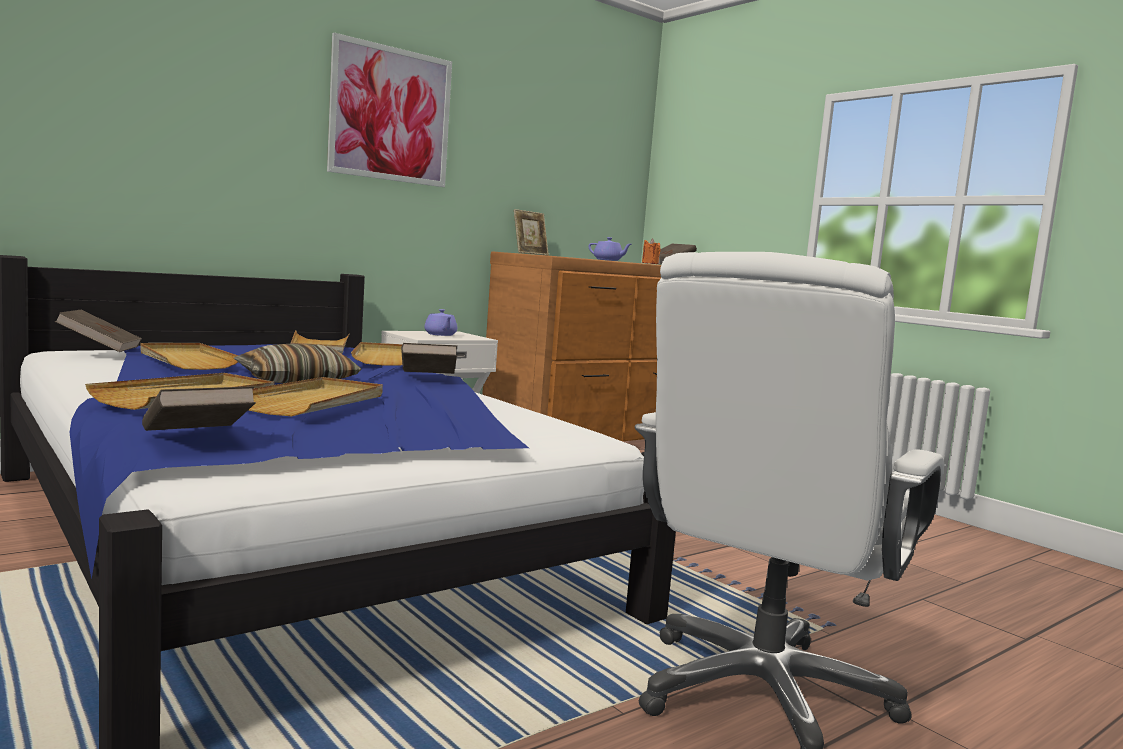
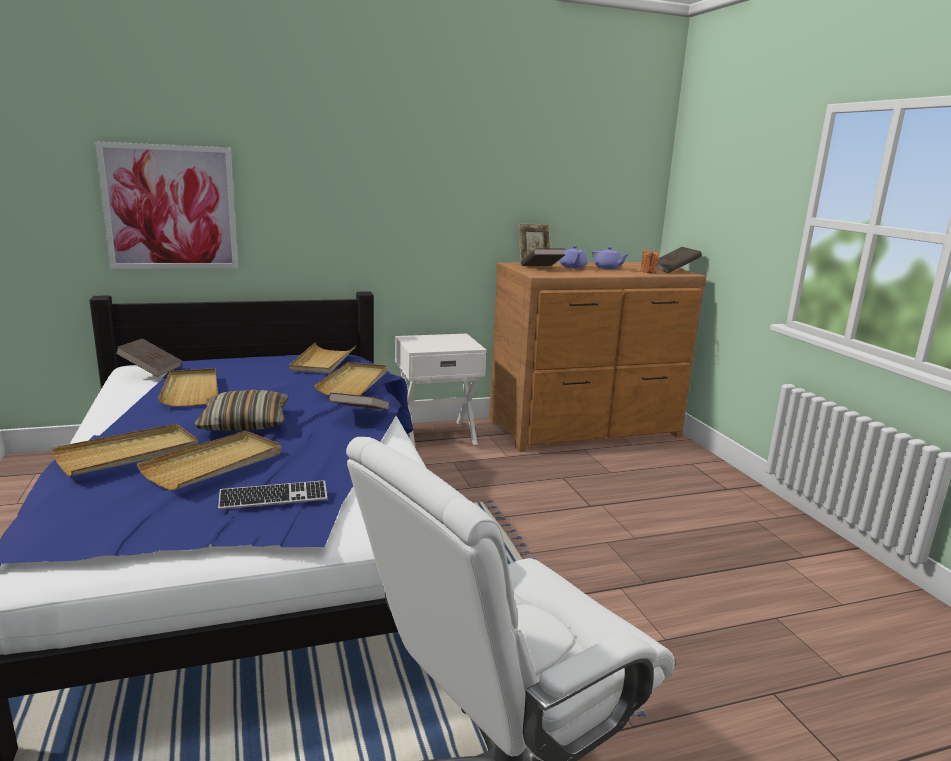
camera: 20 degrees right, 10 degrees up
(196, 438) = (70, 521): brown book -> brown book (541, 268)
(390, 114) = (397, 150): picture -> picture (170, 208)
(425, 420) = (273, 497): none -> keyboard
(440, 335) = (440, 342): purple teapot -> purple teapot (572, 267)

